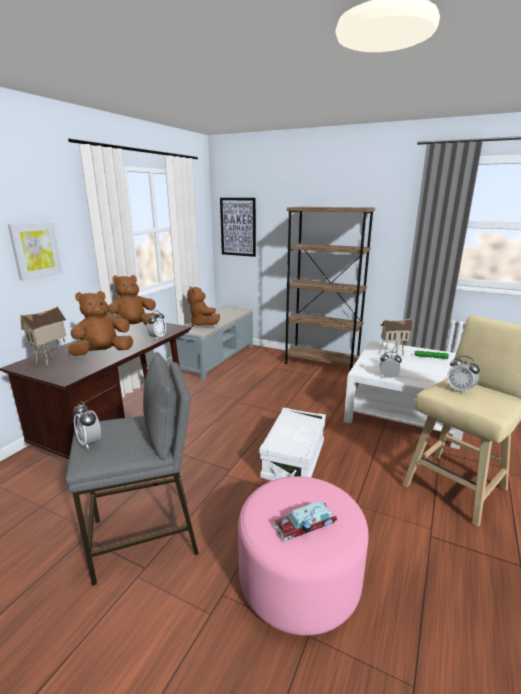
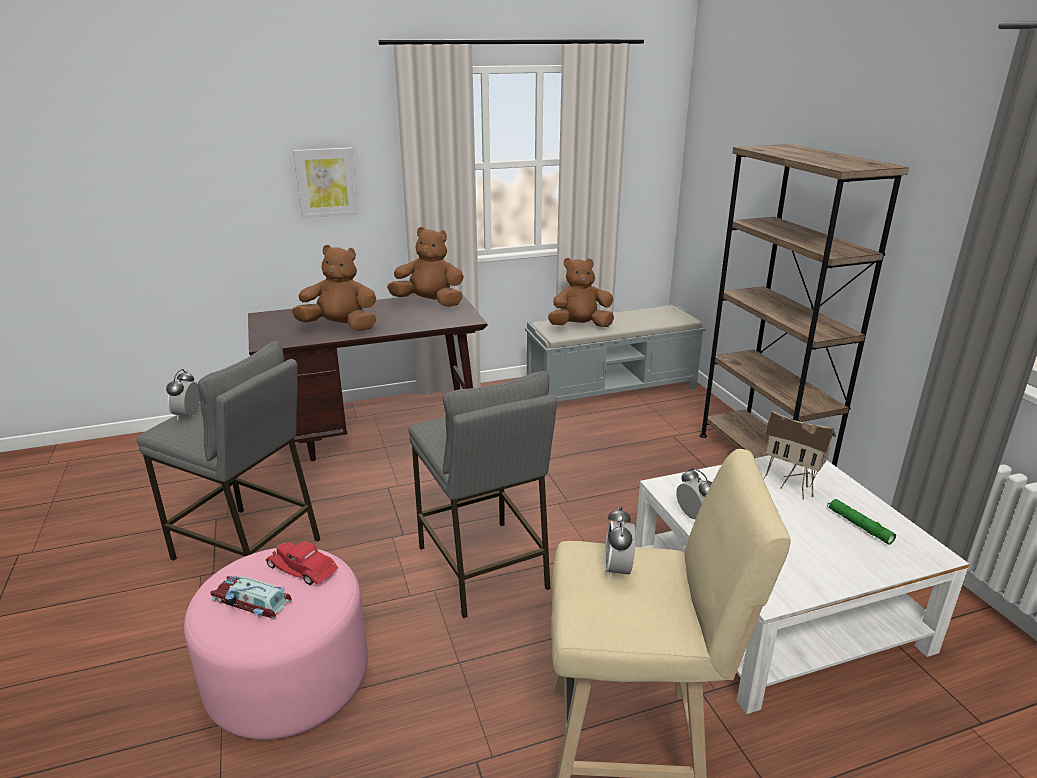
camera: 45 degrees right, 5 degrees up
(52, 360) = (293, 319): toy house -> none
(157, 337) = (423, 325): alarm clock -> none
(203, 325) = (580, 326): brown plush toy -> brown plush toy turned 60 degrees clockwise
(238, 227) = (711, 167): picture -> none
(294, 460) = (483, 567): white storage box -> grey stool
(294, 491) = (303, 568): none -> red toy car

